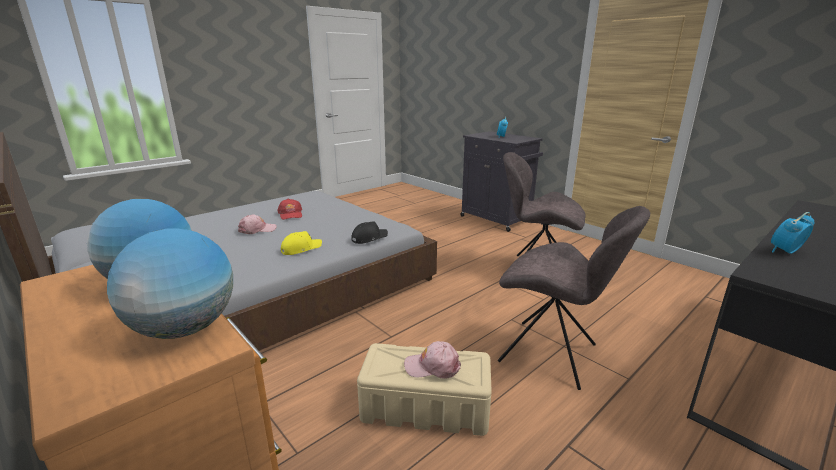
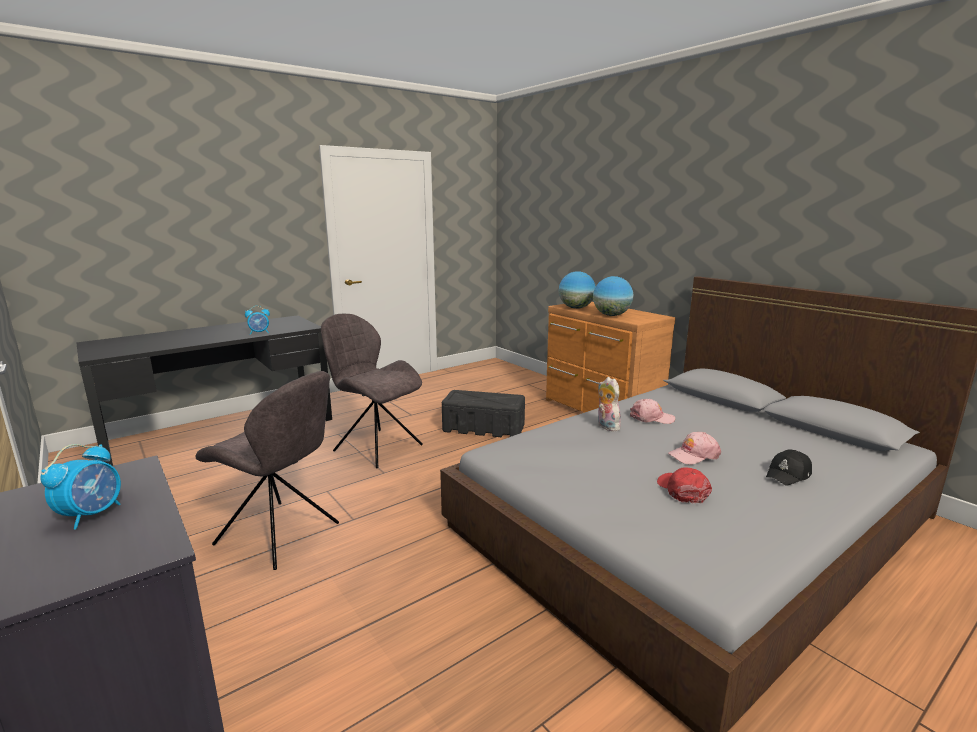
camera: 175 degrees left, 5 degrees down
(301, 248) = (606, 426): yellow cap -> plush toy
(369, 238) = (532, 434): black cap -> black cap (789, 475)
(424, 407) = (484, 428): beige storage box -> black storage box
(432, 366) = (479, 397): pink cap -> pink cap (651, 418)

